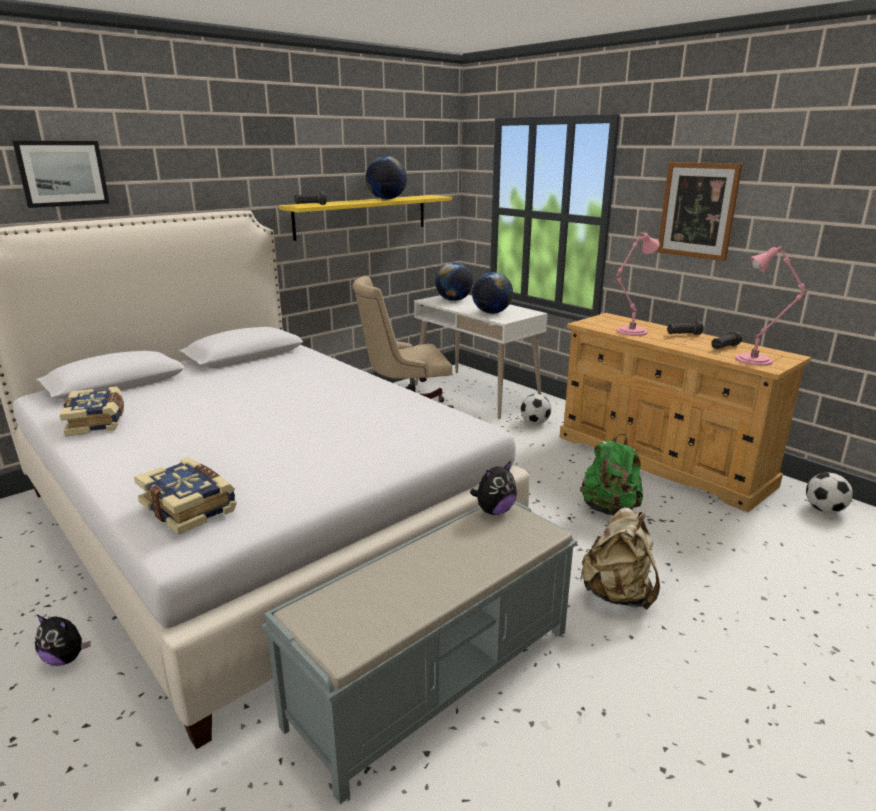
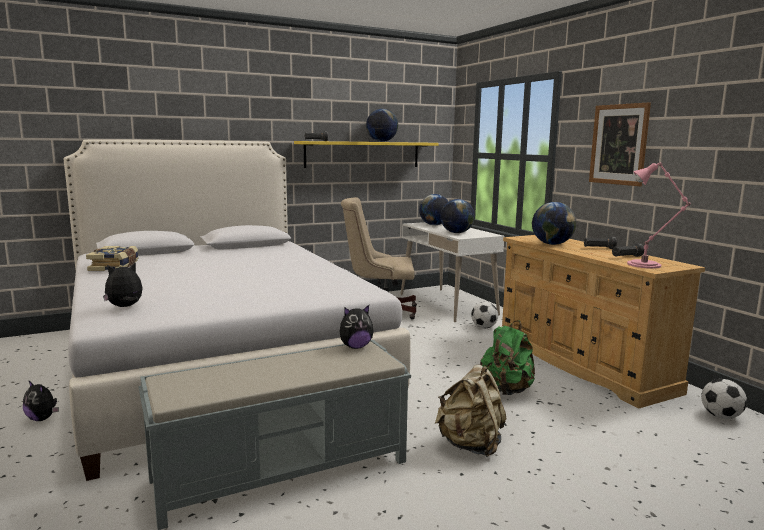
camera: 15 degrees right, 10 degrees down
(62, 173) = (138, 108): picture -> none
(190, 507) = (125, 307): book -> plush toy
(630, 332) = (552, 244): pink table lamp -> globe

